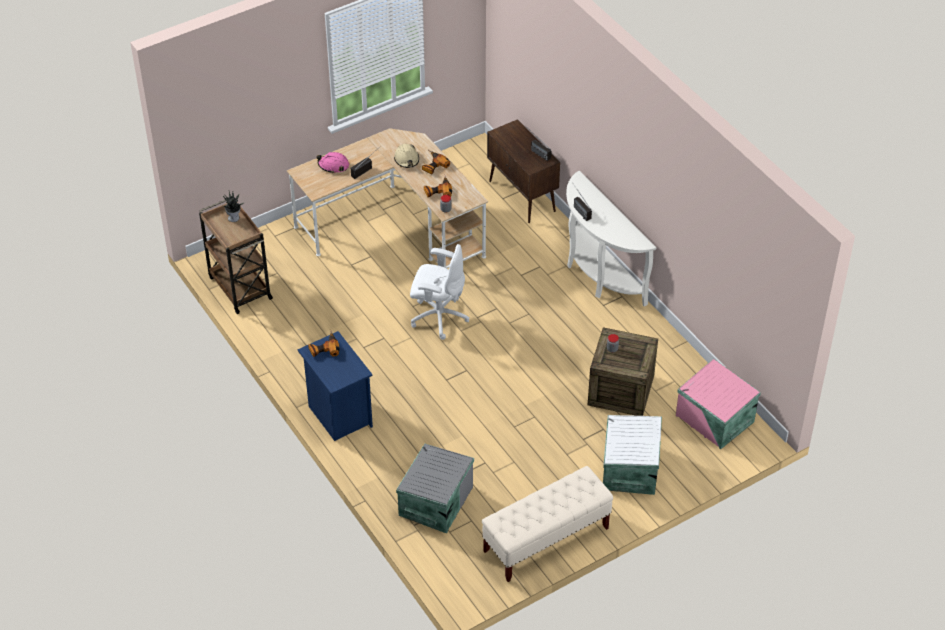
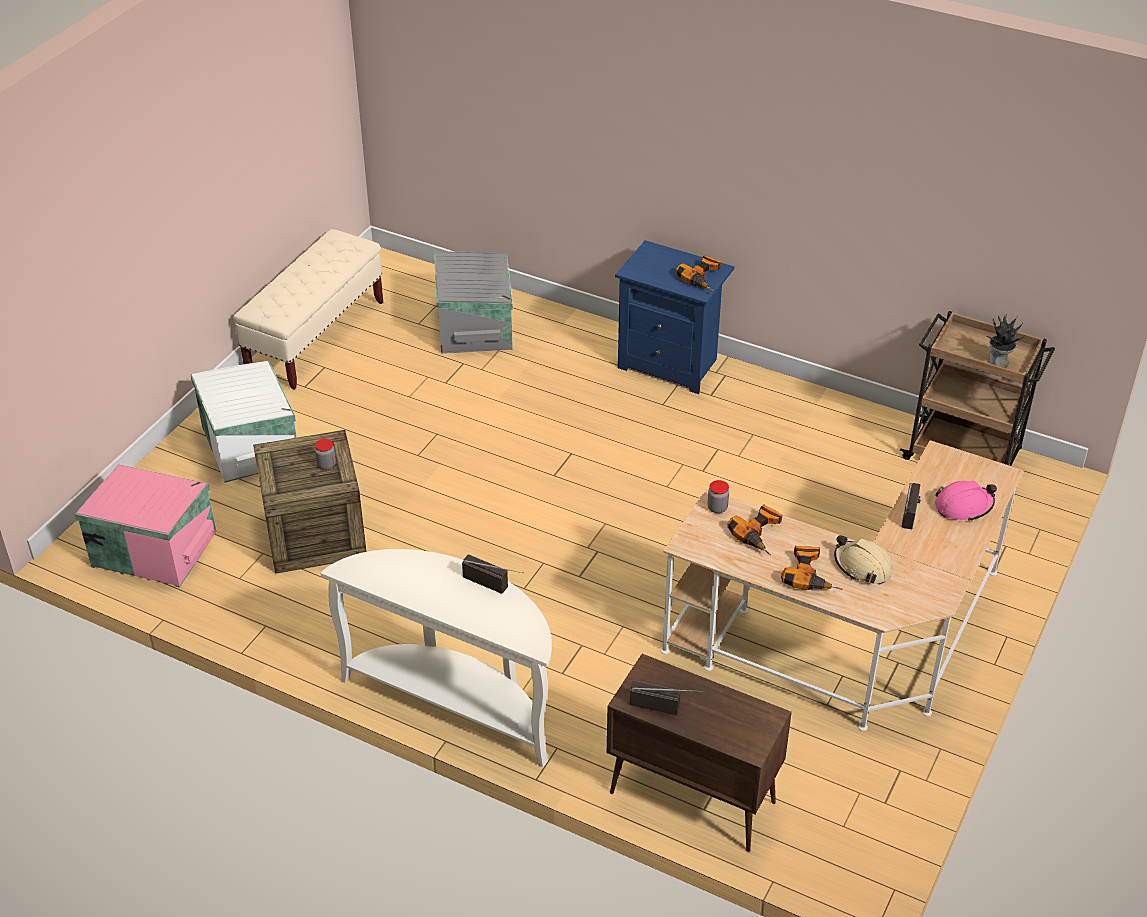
camera: 150 degrees right, 5 degrees down
(438, 317) = (653, 528): white office chair -> none

